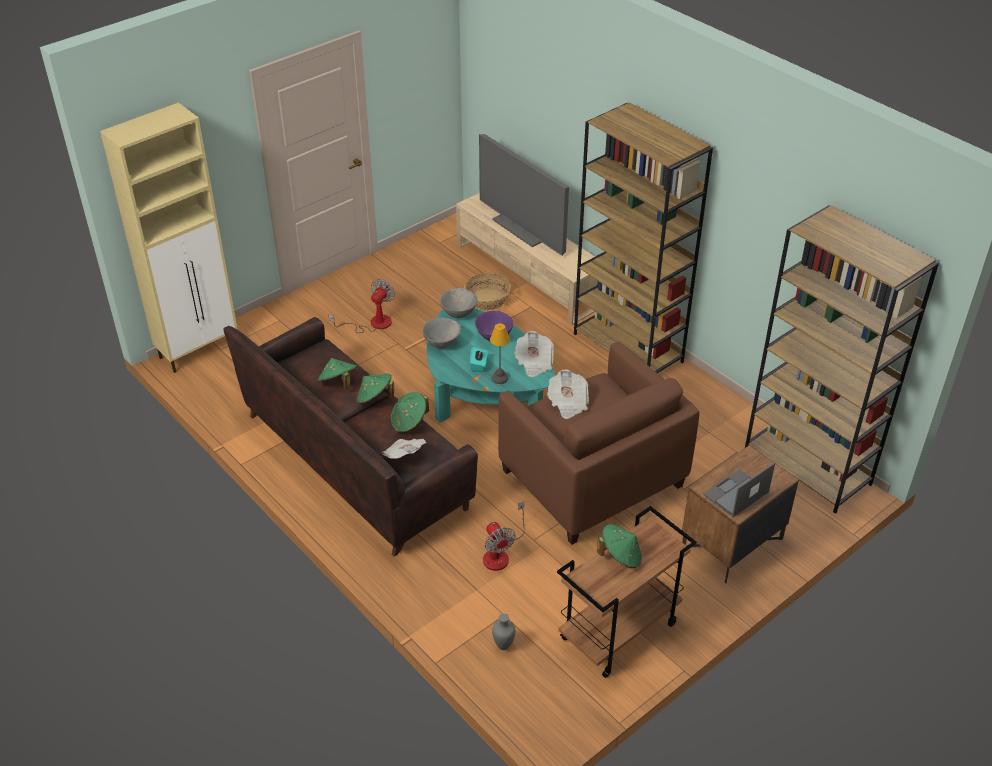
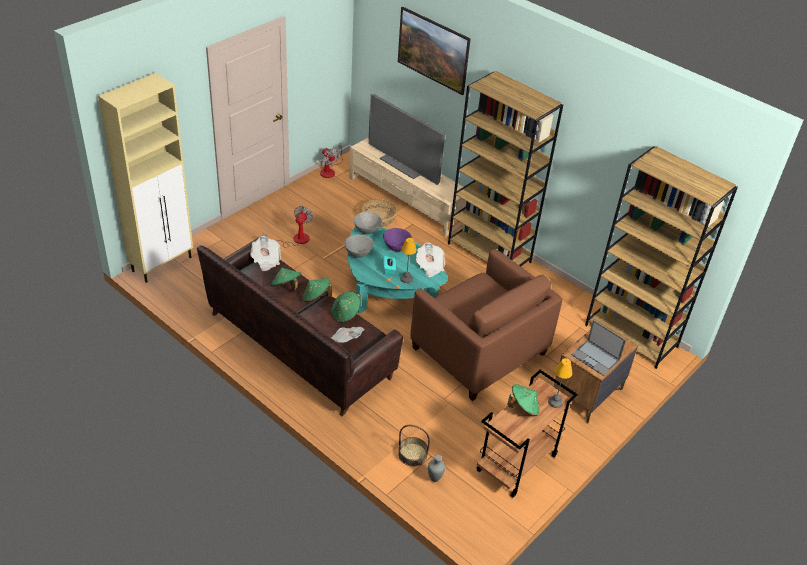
camera: 10 degrees left, 0 degrees up
(479, 612) = (412, 454): none -> basket
(500, 553) = (421, 410): fan -> fan (330, 170)
(553, 93) = (432, 64): none -> picture
(567, 403) = (462, 296): newspaper -> newspaper (266, 260)
(666, 551) = (556, 402): none -> table lamp
(735, 494) = (595, 358): laptop -> laptop turned 90 degrees counterclockwise

